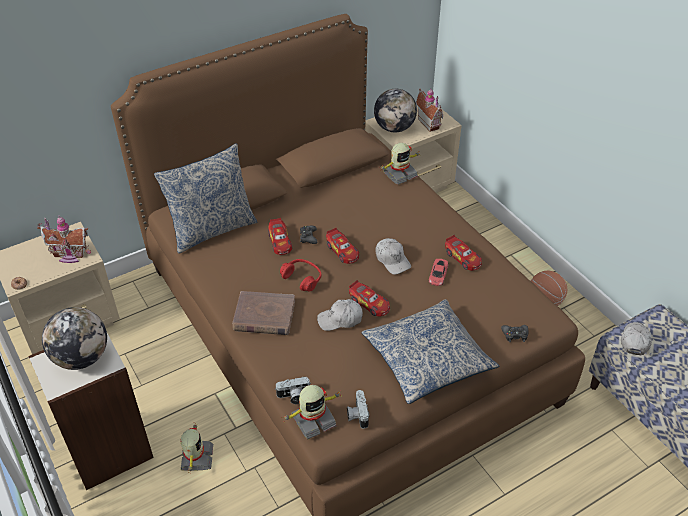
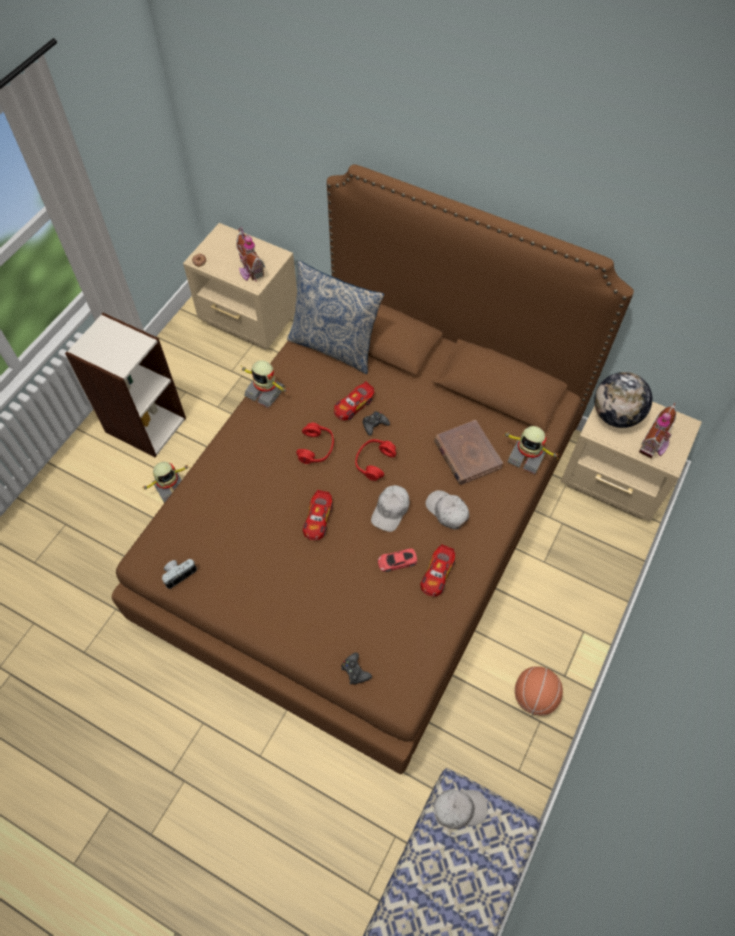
camera: 60 degrees right, 15 degrees up
(81, 357) = (118, 345): globe -> none
(264, 316) = (252, 443): brown book -> brown book (467, 454)
(294, 396) = (174, 514): camera -> none
(313, 420) = (156, 542): toy robot -> toy robot (265, 391)
(340, 319) = (281, 505): white cap -> white cap (447, 511)
(342, 251) = (374, 462): toy car -> red headphones
(427, 359) = (277, 602): pillow -> none

